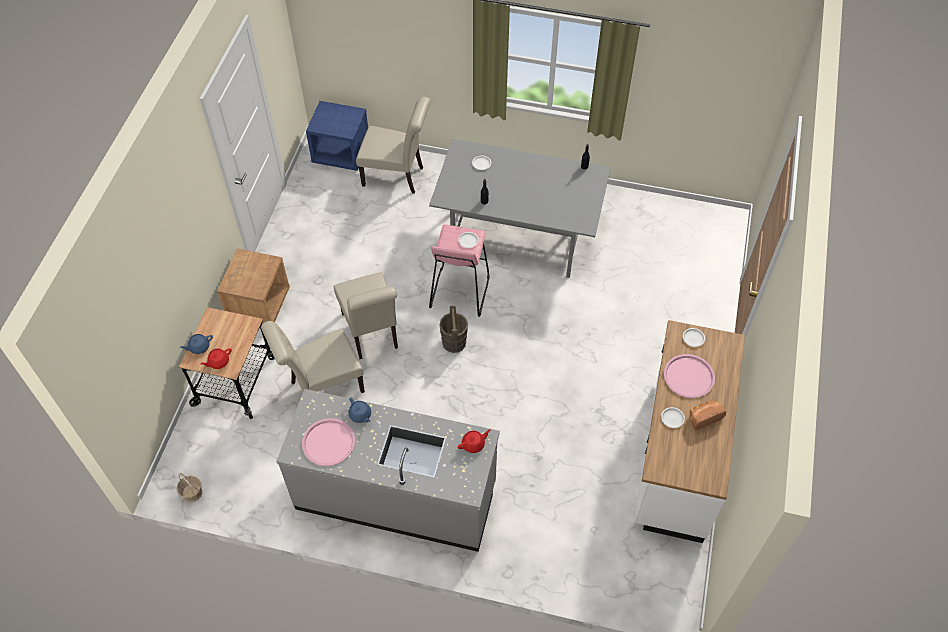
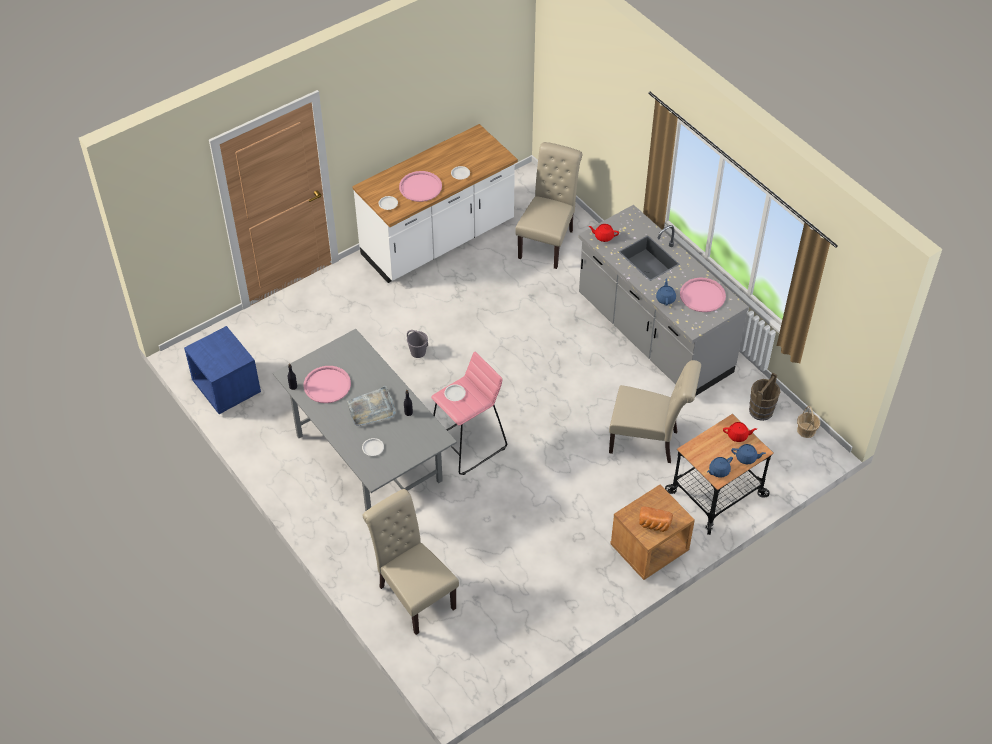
camera: 140 degrees left, 5 degrees down
(215, 322) = (718, 471): none -> blue teapot
(341, 153) = (441, 663): blue nightstand -> blue nightstand (226, 388)
(371, 333) = (572, 458): beige chair -> beige chair (548, 241)
(454, 342) = (512, 408): brown bucket -> brown bucket (760, 411)
(513, 187) = (371, 409): none -> grey tray
(563, 183) = (327, 385): none -> pink tray
(573, 337) = (418, 352): none -> grey bucket
(704, 417) = (440, 163): bread -> bread (654, 525)

